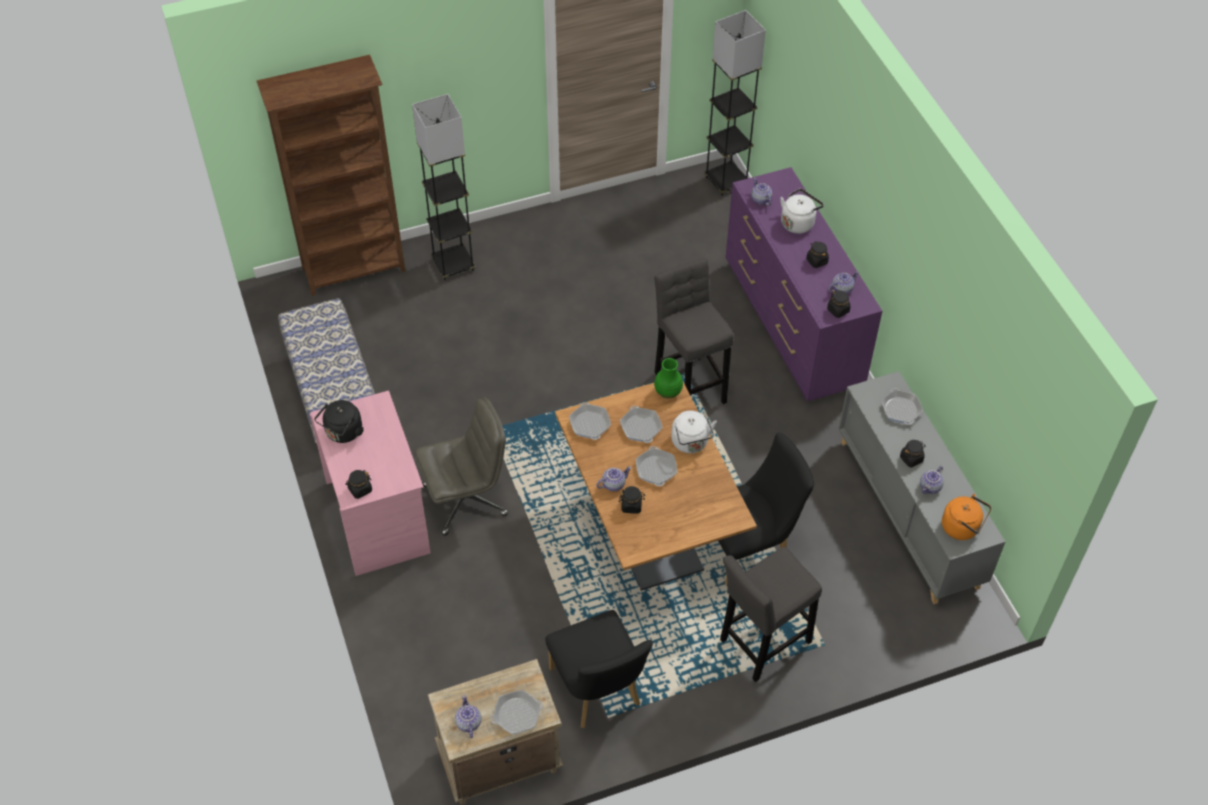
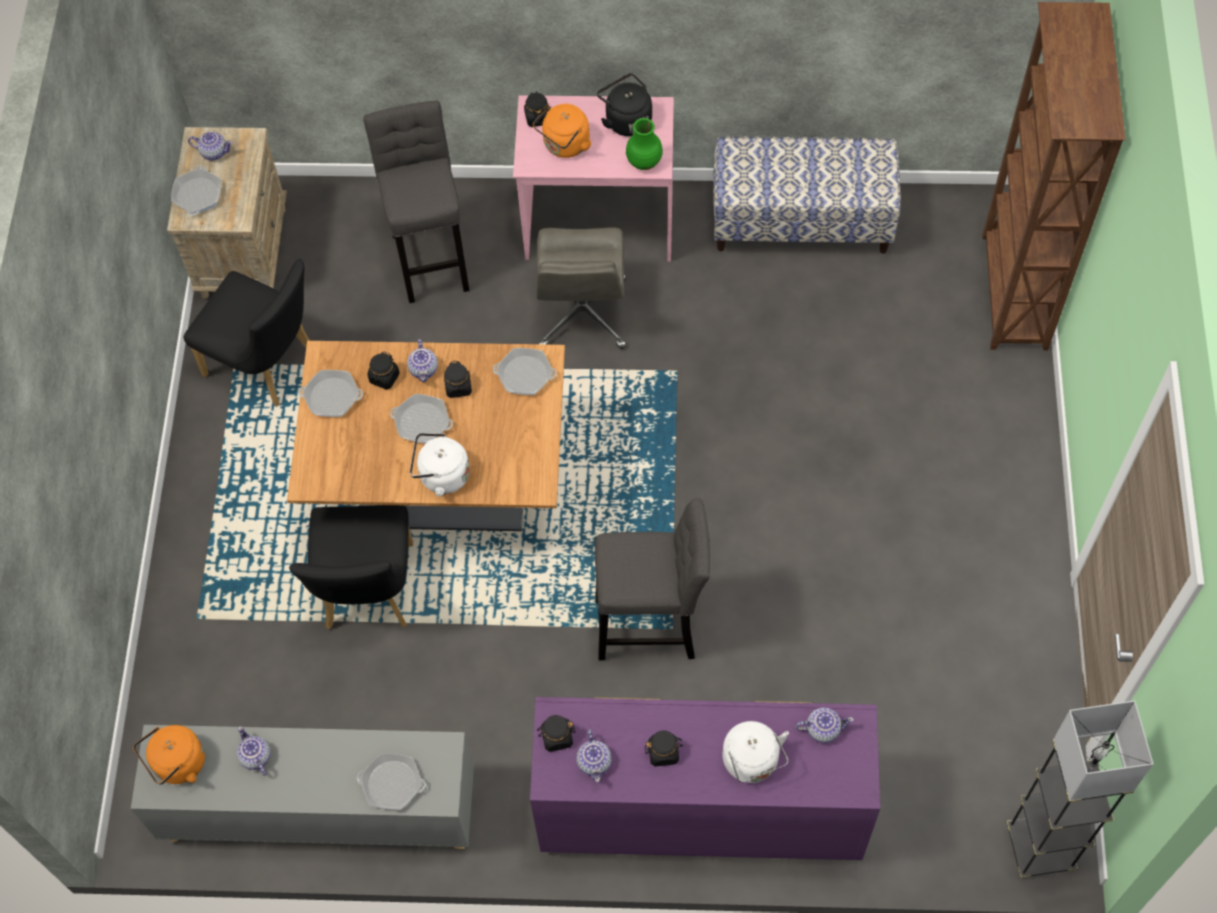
camera: 115 degrees right, 10 degrees up
(381, 463) = (564, 145): none -> orange kettle
(453, 264) = (983, 409): grey floor lamp -> none
(598, 692) = (268, 365): black chair -> black chair turned 150 degrees counterclockwise
(641, 427) = (492, 429): frying pan -> frying pan (332, 397)
(668, 392) = (533, 480): green vase -> green vase (643, 162)
(761, 644) = (234, 550): grey stool -> grey stool (431, 256)
(911, 459) = (309, 756): black jar -> black jar (458, 387)

